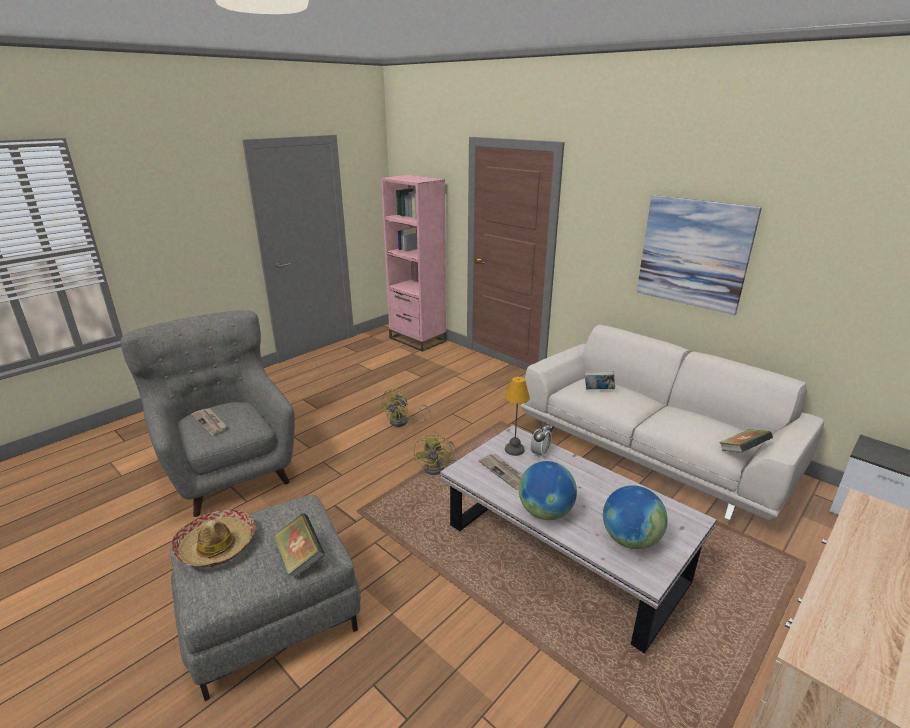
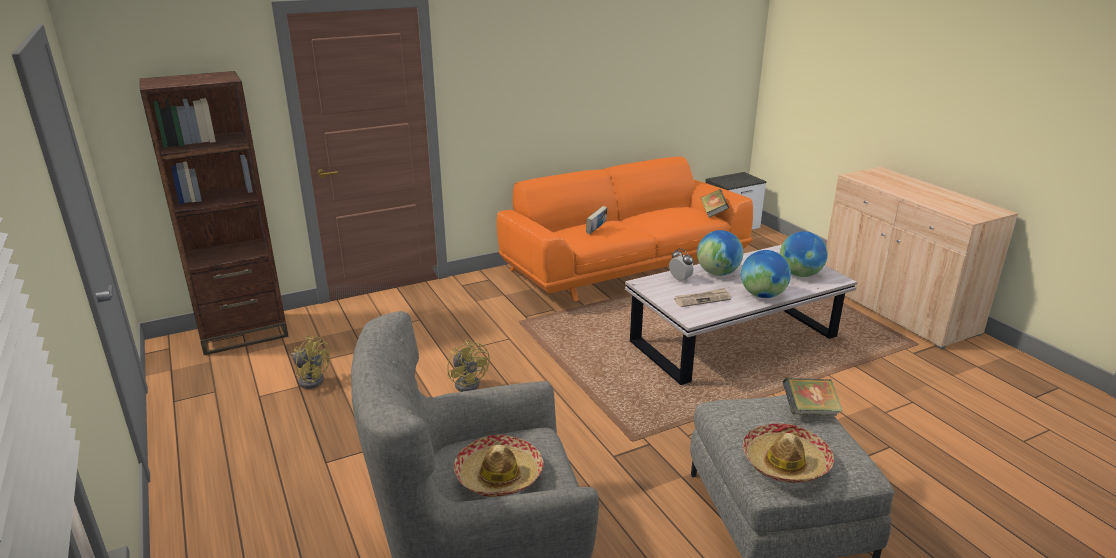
camera: 70 degrees left, 0 degrees up
(210, 422) = (499, 475): newspaper -> hat
(417, 339) = (244, 333): pink bookcase -> brown bookcase
(438, 467) = (580, 376): yellow fan -> yellow fan (311, 379)
(513, 449) = (668, 288): table lamp -> none
(576, 475) = (718, 273): none -> globe
(653, 454) = (624, 268): white sofa -> orange sofa
(694, 253) = (580, 82): picture -> none

